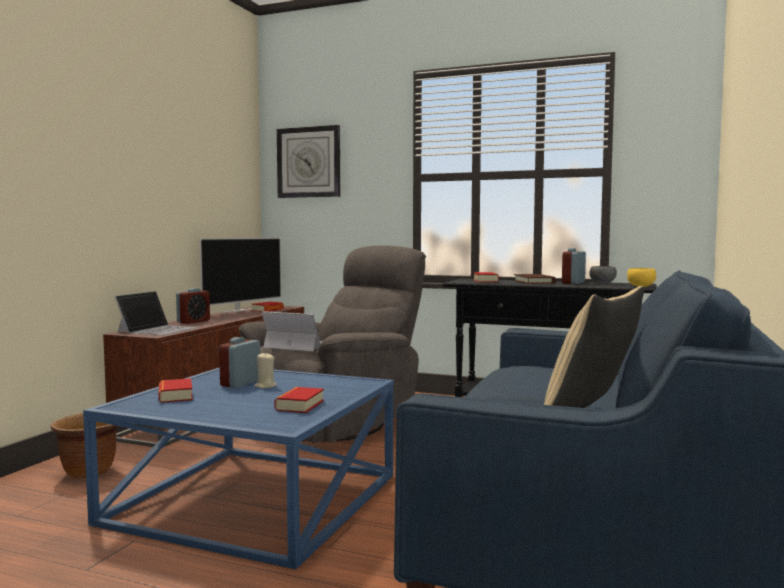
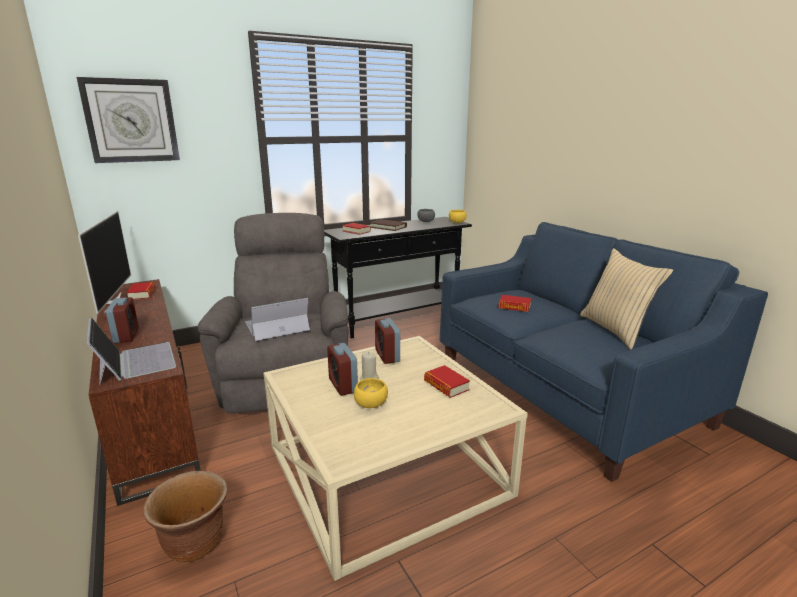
camera: 50 degrees left, 15 degrees up
(175, 396) = (343, 424): book -> book (514, 307)
(221, 395) = (372, 404): none -> yellow bowl
(256, 498) = (387, 469): blue coffee table -> beige coffee table
(573, 283) = (410, 224): alarm clock -> alarm clock (387, 356)

